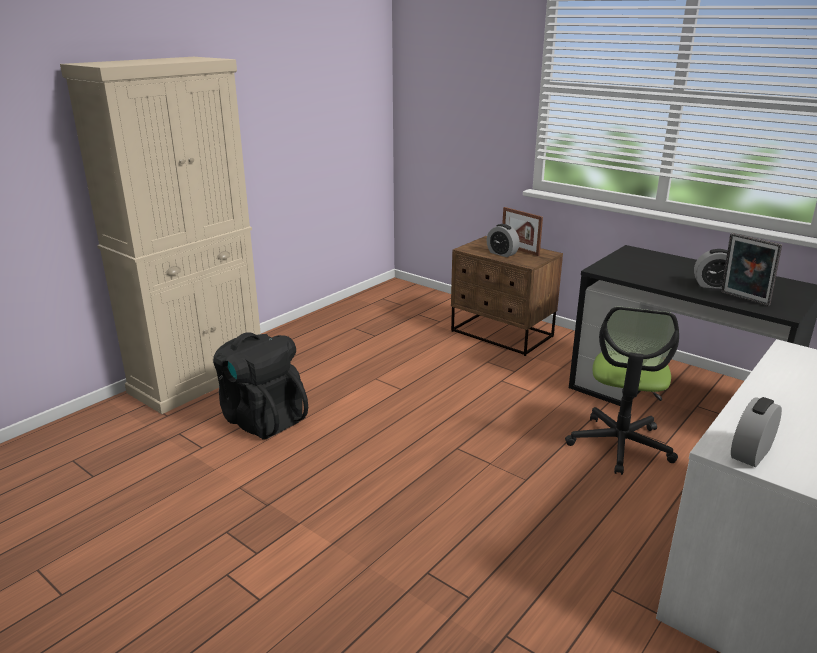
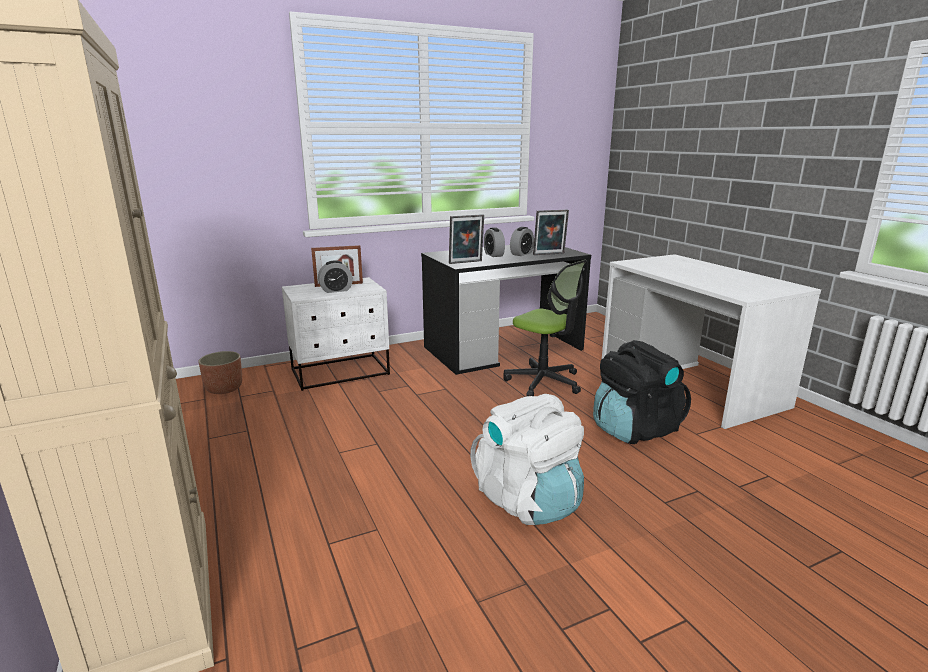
camera: 65 degrees left, 5 degrees down
(261, 418) = (338, 553): black backpack -> black backpack (634, 429)
(372, 484) = (528, 500): none -> white backpack
(422, 304) = (224, 389): none -> planter
(501, 334) = (341, 372): brown nightstand -> white nightstand
(617, 269) = (466, 262): none -> picture frame
(750, 453) = (749, 293): alarm clock -> alarm clock (493, 255)

